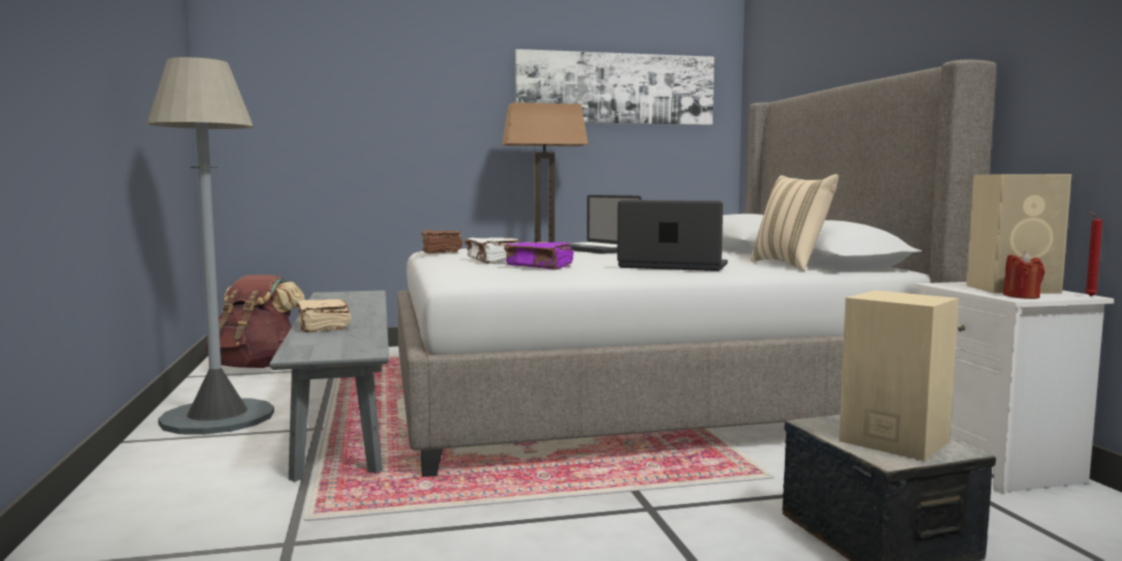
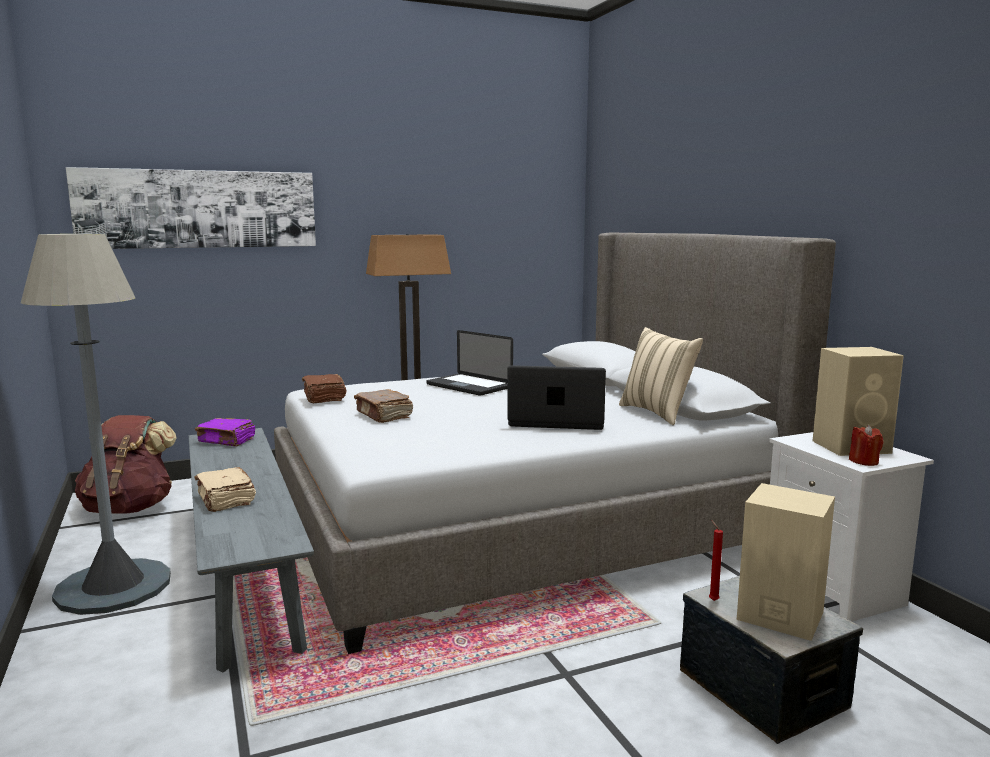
camera: 10 degrees left, 5 degrees up
(493, 260) = (384, 415): white book -> brown book
(540, 267) = (434, 427): purple book -> purple book (227, 441)
(616, 88) = (471, 212): picture -> picture (199, 209)
(1089, 296) = (914, 457): red candle -> red candle (712, 600)

